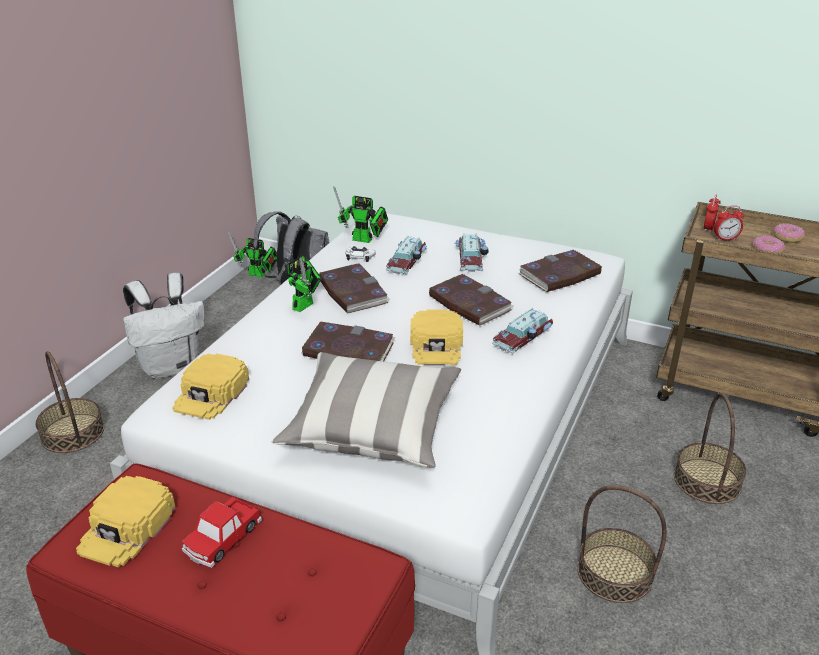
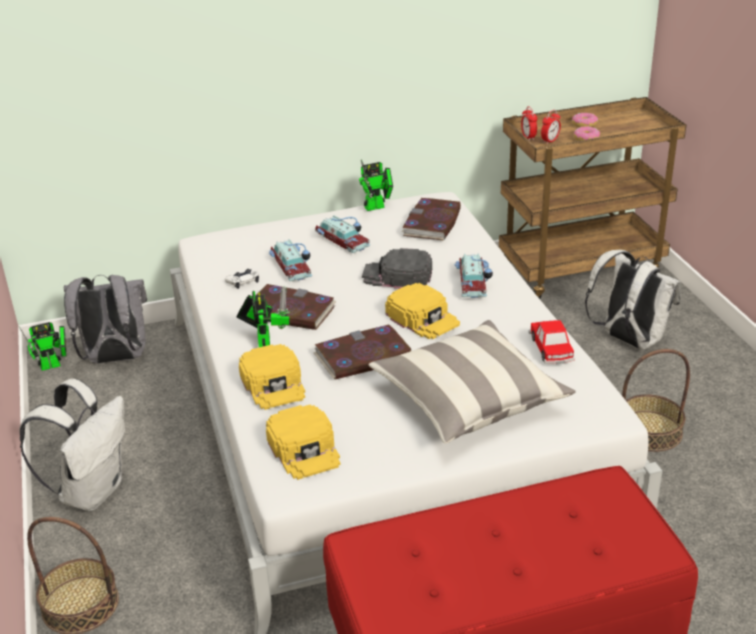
camera: 40 degrees left, 0 degrees up
(127, 527) = (404, 576): yellow cap -> yellow cap (274, 383)
(222, 538) = (485, 535): toy car -> toy car (551, 348)
(365, 240) = (224, 265): toy robot -> toy robot (377, 206)
(469, 303) = (397, 276): book -> black cap
(706, 481) = (628, 340): basket -> white backpack

